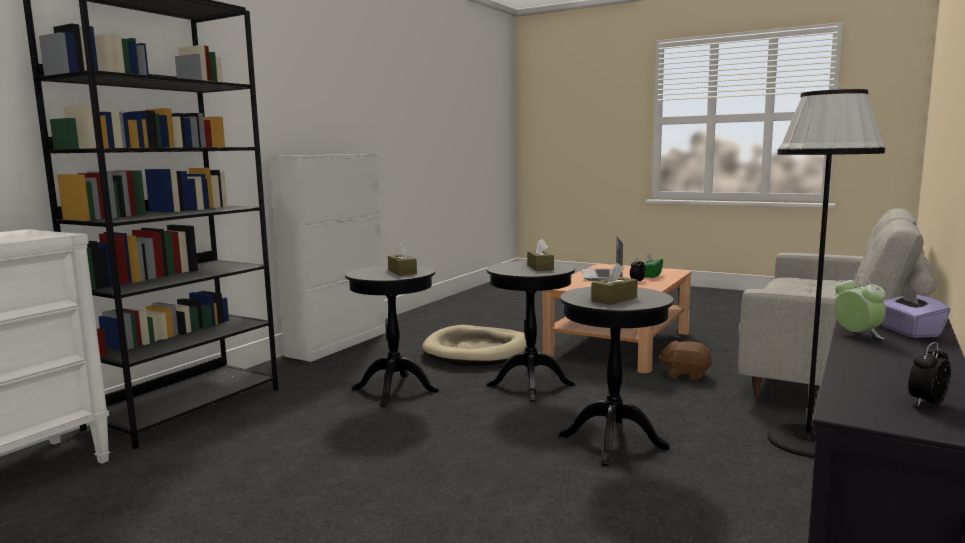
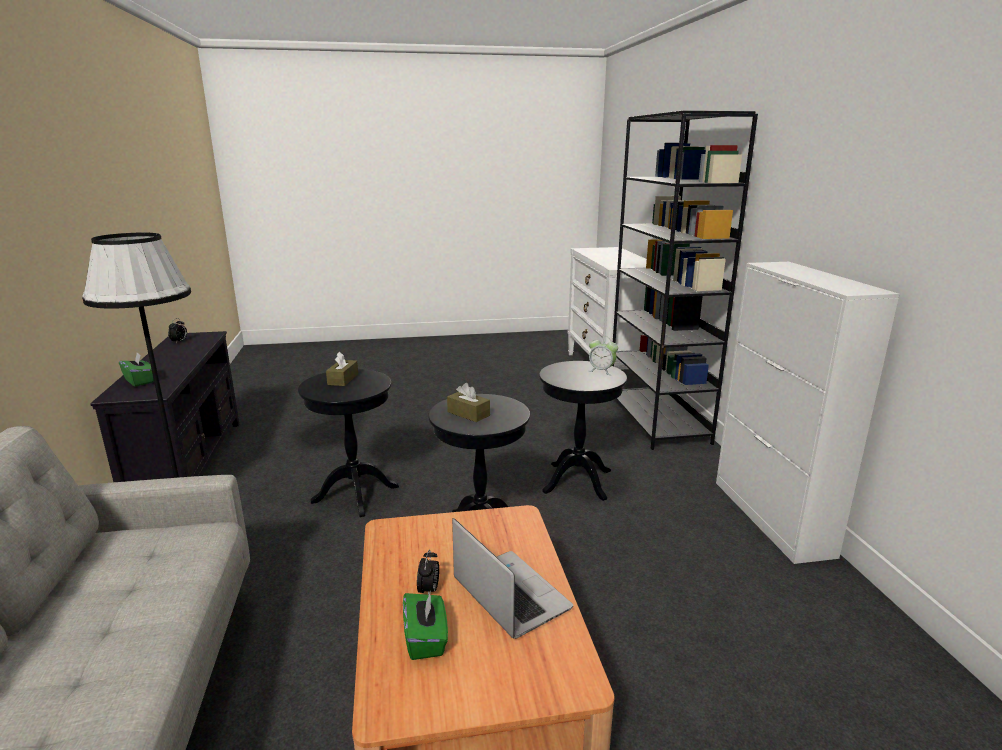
camera: 140 degrees right, 10 degrees up
(402, 272) = (569, 375): brown tissue box -> none
(477, 351) = (620, 572): beige dog bed -> none
(685, 375) = (325, 630): brown plush toy -> none
(857, 335) = (177, 372): alarm clock -> alarm clock (601, 371)
(908, 331) = (140, 381): purple tissue box -> green tissue box

